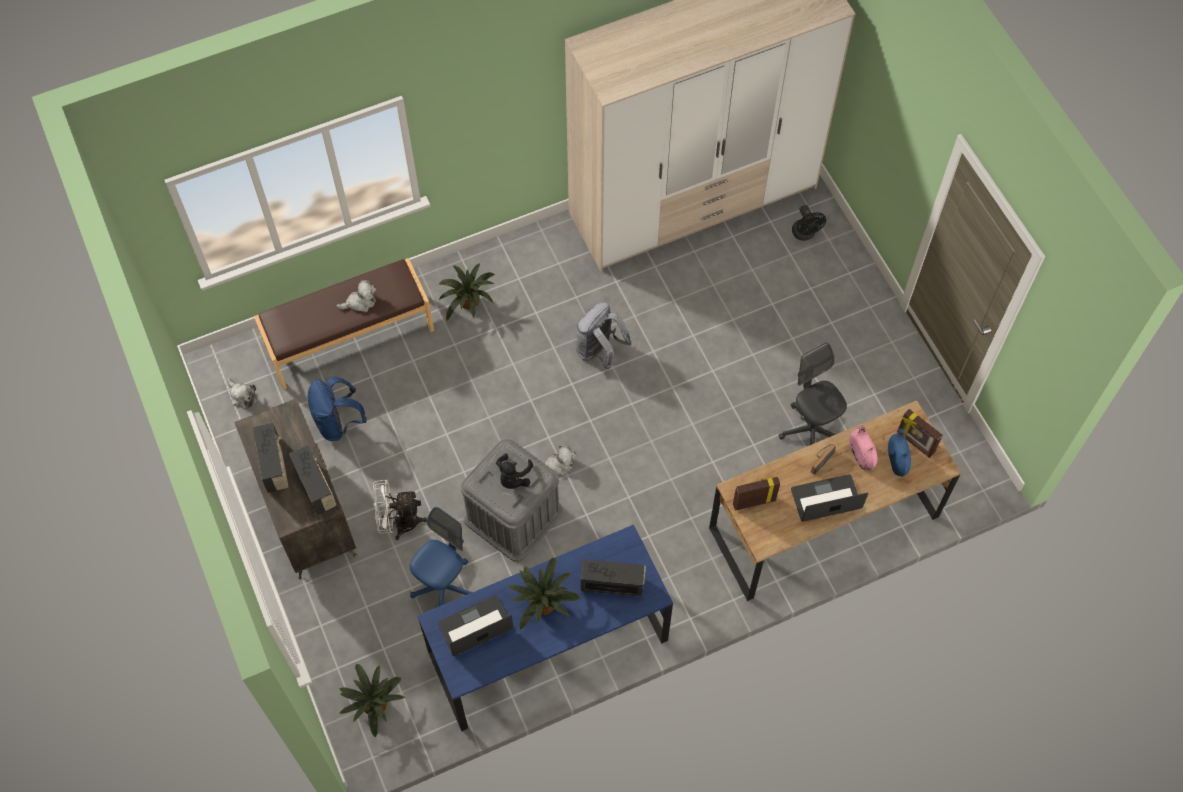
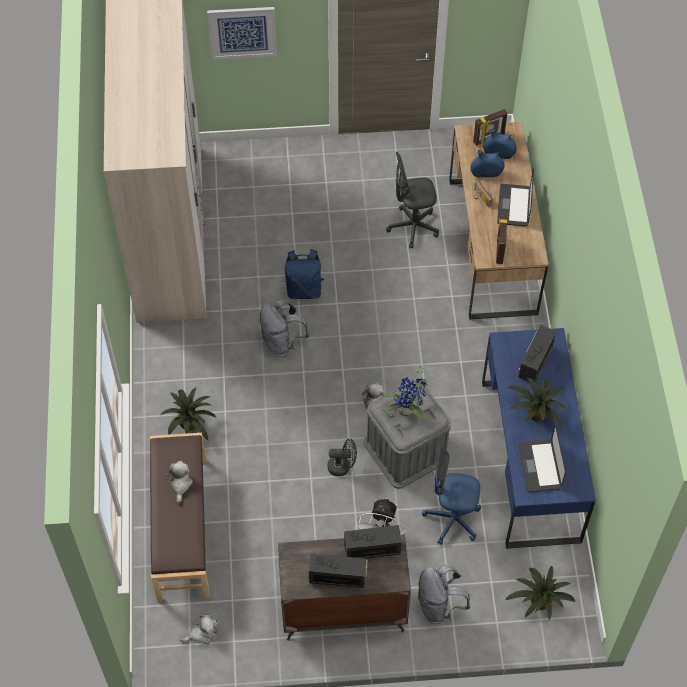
camera: 70 degrees left, 5 degrees down
(338, 423) = (264, 560): blue backpack -> blue backpack (304, 289)
(338, 604) = (439, 606): none -> grey backpack
(444, 587) = (452, 520): blue office chair -> blue office chair turned 45 degrees counterclockwise
(513, 478) = (408, 410): black plush toy -> potted plant
(805, 234) = (240, 171): black fan -> black fan (342, 466)
(861, 455) = (486, 173): pink vase -> blue vase
(883, 119) = (242, 32): none -> picture

